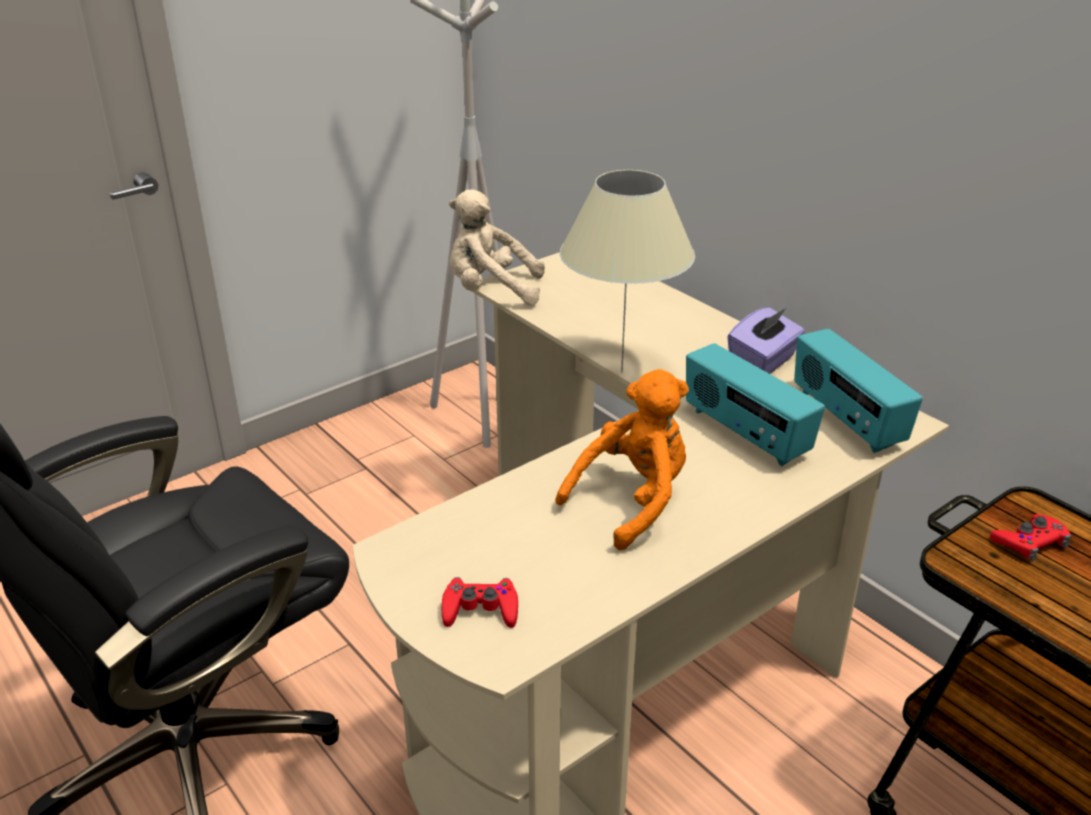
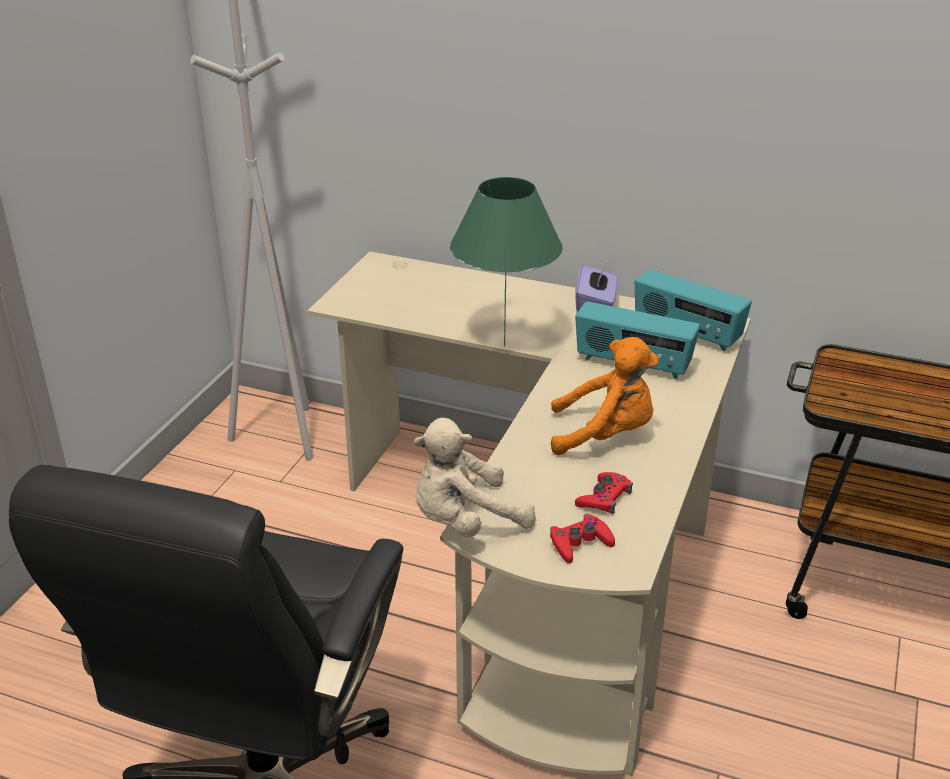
camera: 30 degrees left, 0 degrees up
(491, 291) = (335, 310): beige plush toy -> beige plush toy (465, 522)
(621, 372) = (504, 346): beige table lamp -> green table lamp
(632, 501) = (605, 435): orange plush toy -> orange plush toy turned 75 degrees clockwise
(1030, 542) = (855, 379): red game controller -> red game controller (604, 498)

